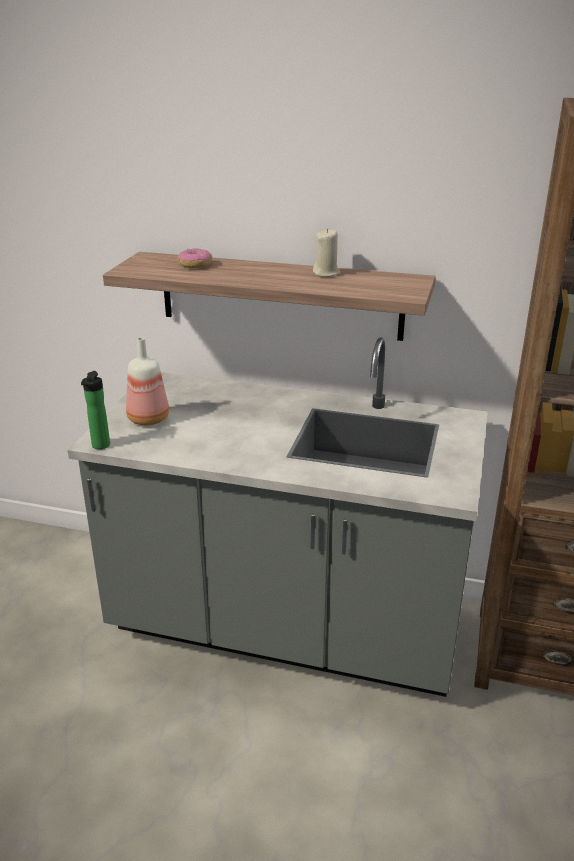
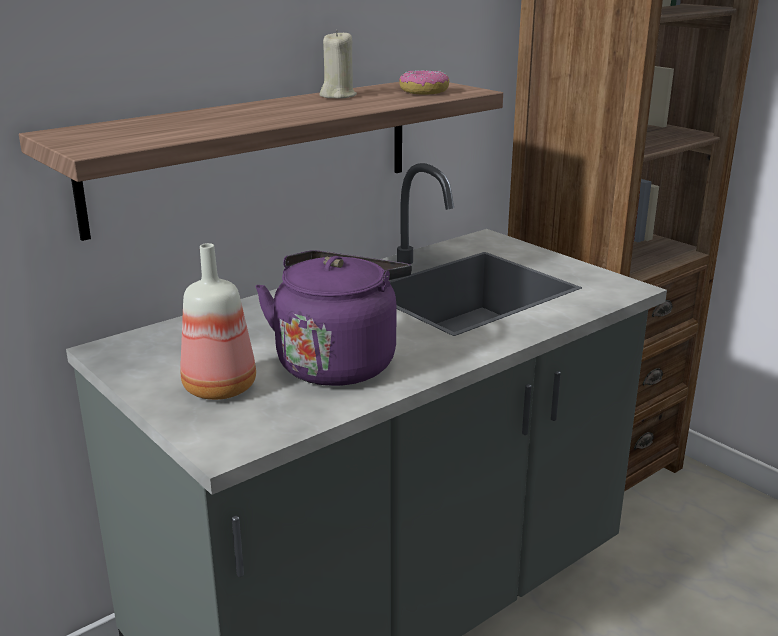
camera: 55 degrees left, 5 degrees down
(100, 446) = (245, 446): bottle -> none
(195, 265) = (167, 123): donut -> donut (424, 92)
(210, 436) = (338, 362): none -> purple kettle

